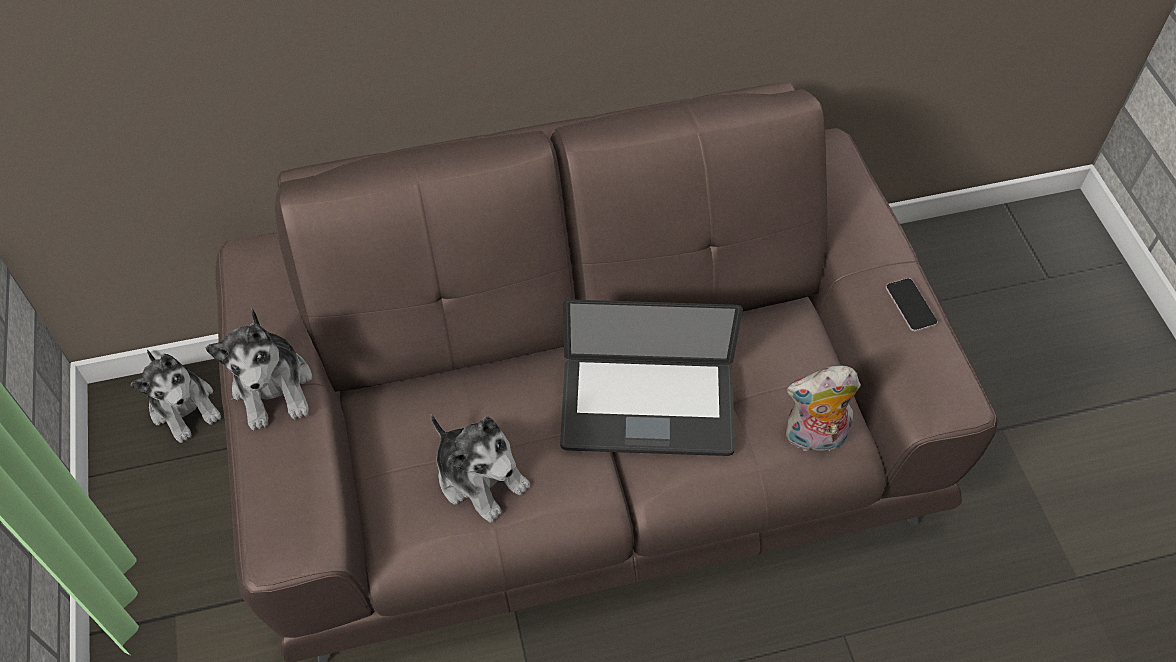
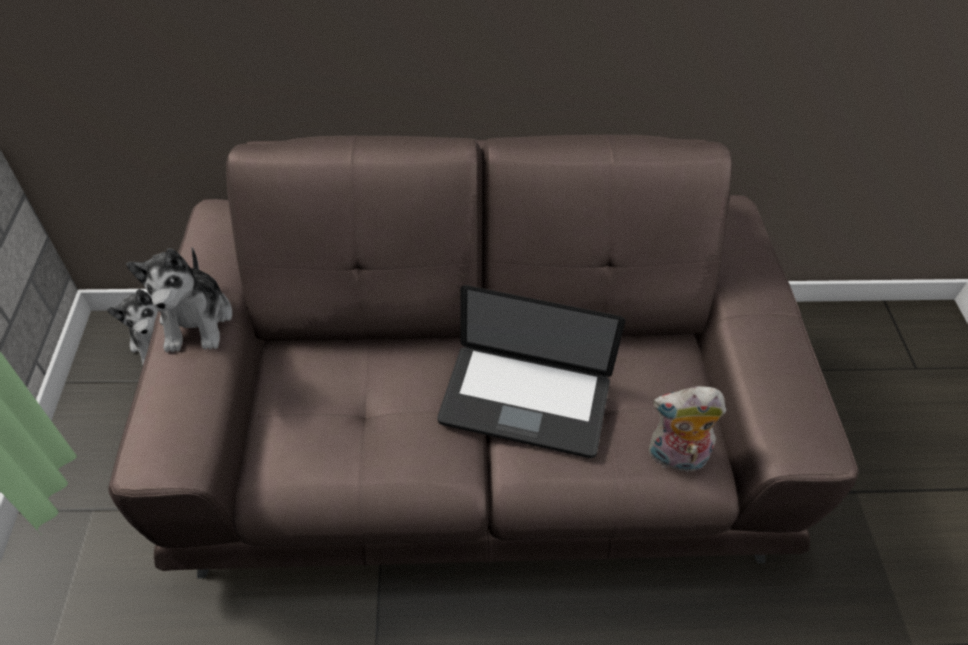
camera: 10 degrees right, 5 degrees down
(480, 477) = (359, 434): plush toy -> none
(911, 305) = (788, 351): phone -> none

